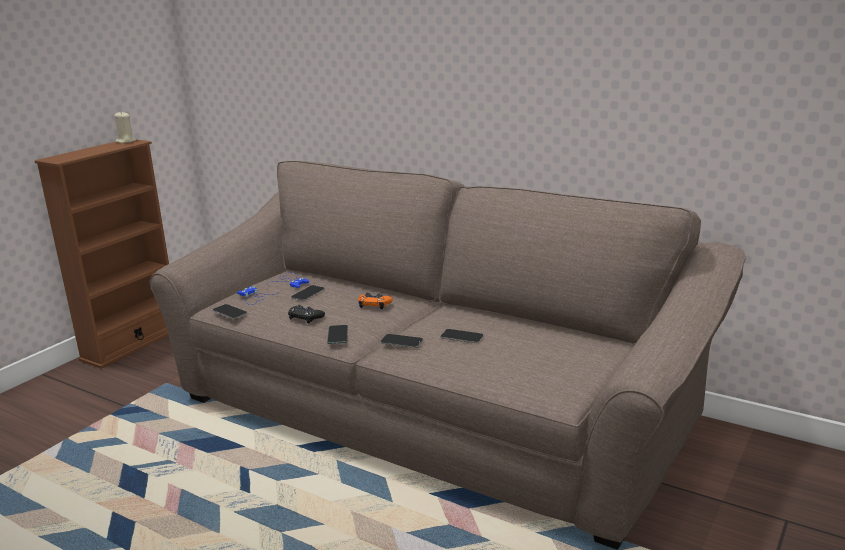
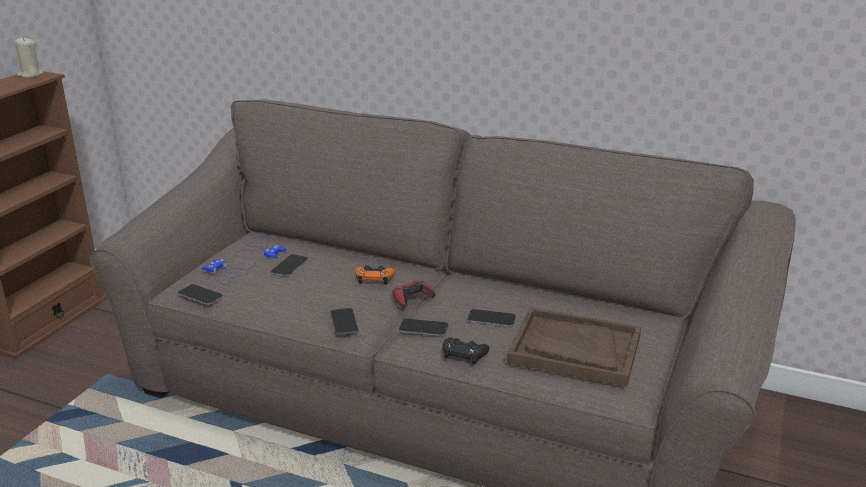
camera: 10 degrees left, 5 degrees up
(305, 317) = (297, 299): black game controller -> black game controller (464, 353)
(401, 320) = (412, 298): none -> red game controller
(525, 362) = (574, 349): none -> brown tray

